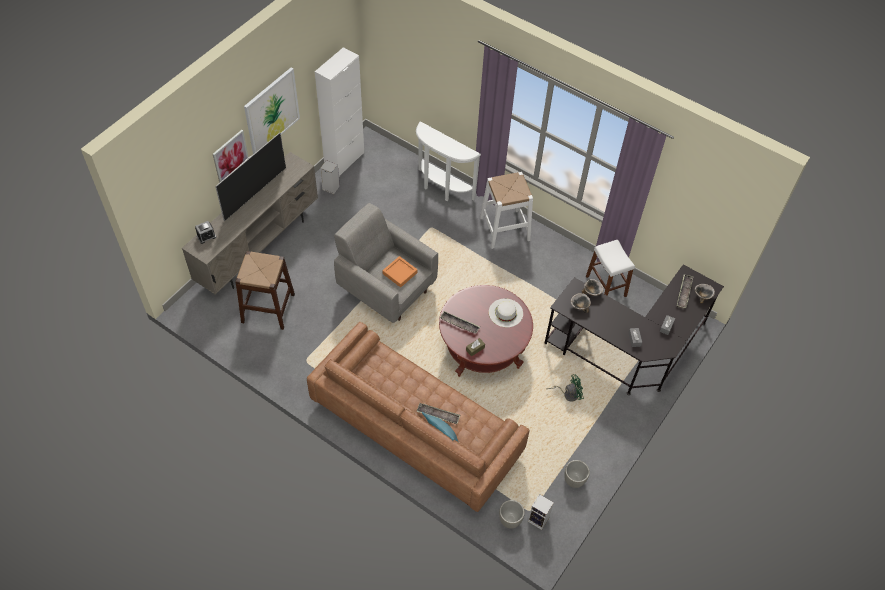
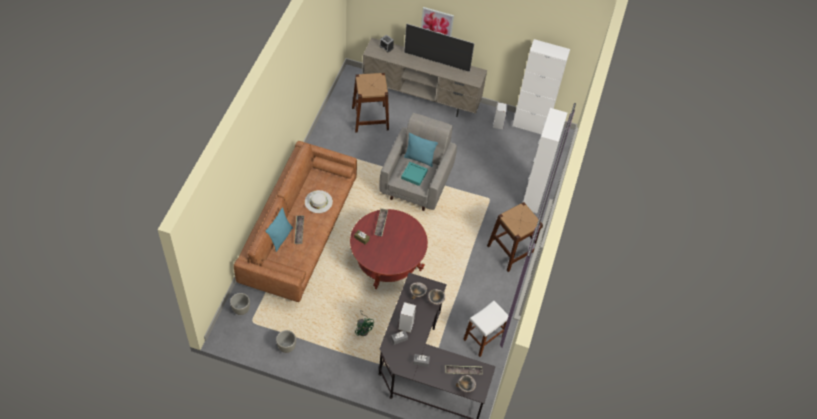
camera: 70 degrees right, 0 degrees up
(271, 111) = (485, 29): picture -> none
(378, 262) = (419, 159): none -> turquoise pillow
(400, 273) = (414, 175): orange tray -> turquoise tray
(442, 189) = (533, 197): white console table -> white cabinet
(504, 229) = (512, 250): white stool -> brown stool
(505, 312) = (403, 252): white hat -> white hat (318, 201)
(539, 520) = (246, 329): speaker -> speaker (406, 326)

